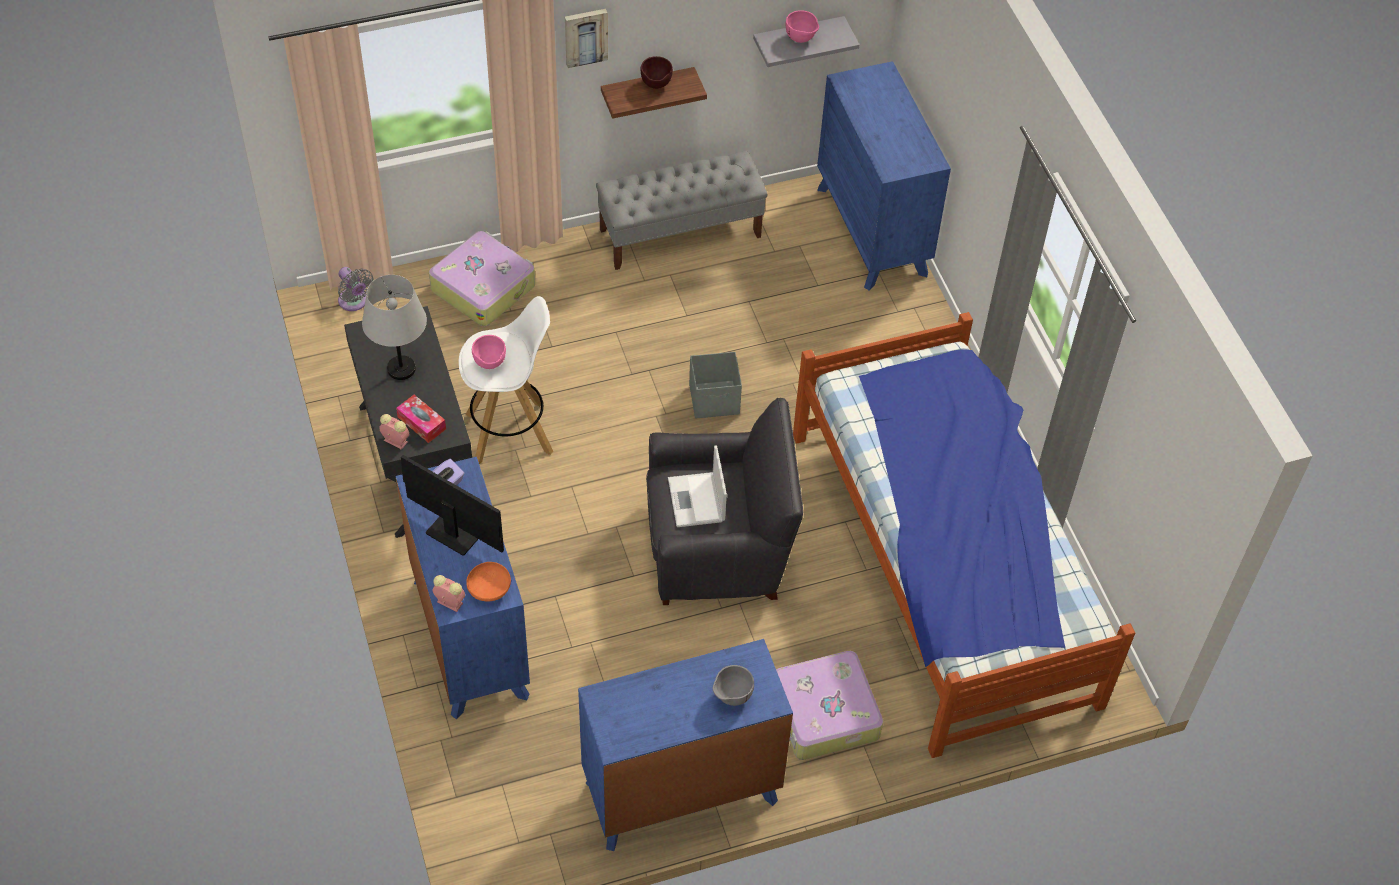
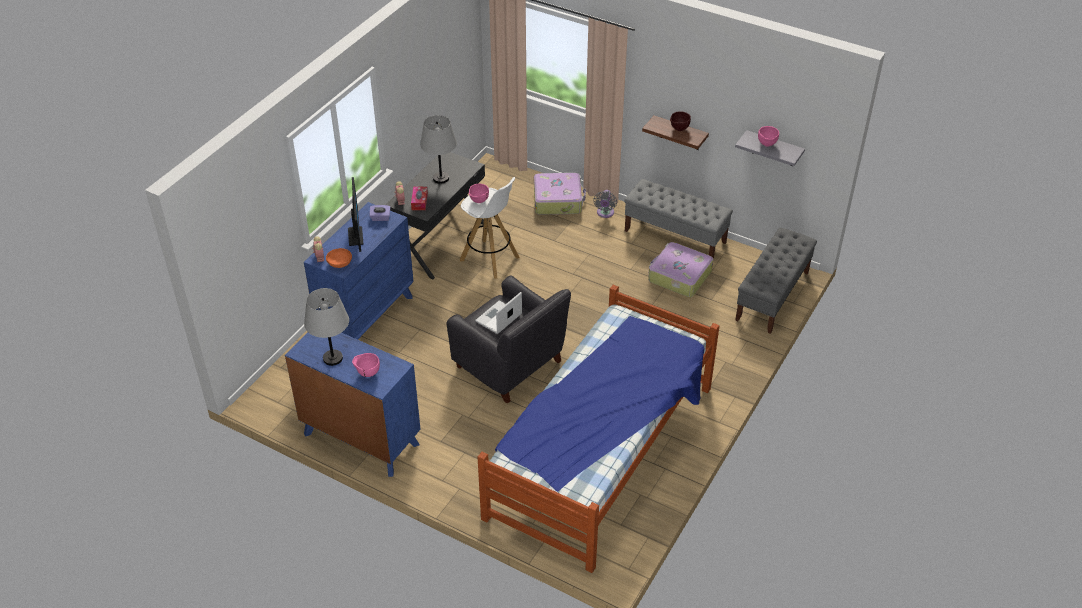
camera: 50 degrees right, 10 degrees down
(354, 302) = (498, 171): grey fan -> grey fan (605, 213)
(585, 36) = (648, 77): picture -> none
(665, 716) = (332, 358): none -> grey table lamp
(715, 400) = (594, 309): grey storage box -> none
(731, 697) = (367, 373): grey bowl -> pink bowl
(823, 714) = (460, 462): suitcase -> suitcase (679, 276)
(872, 231) = (772, 296): blue dresser -> grey bench

